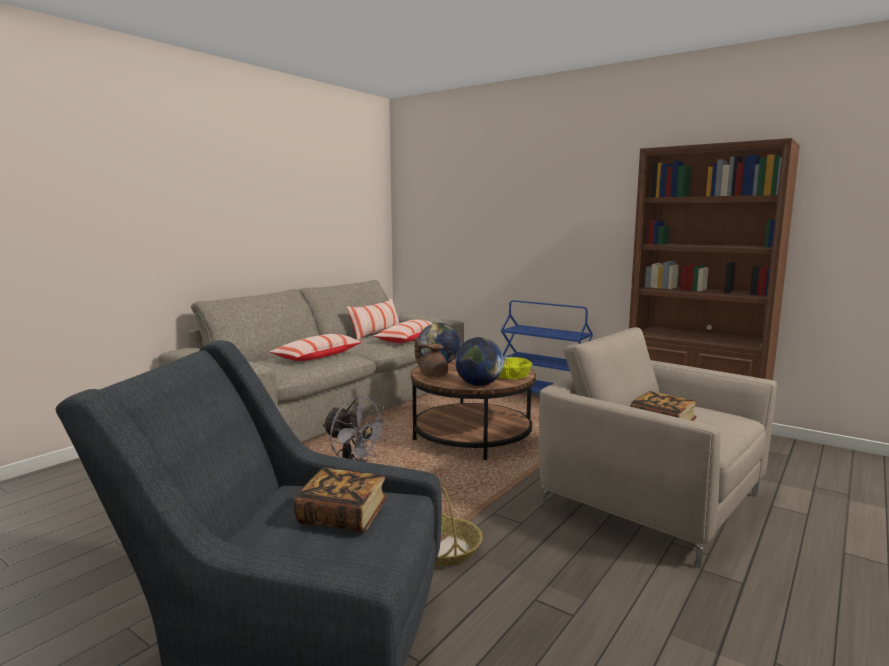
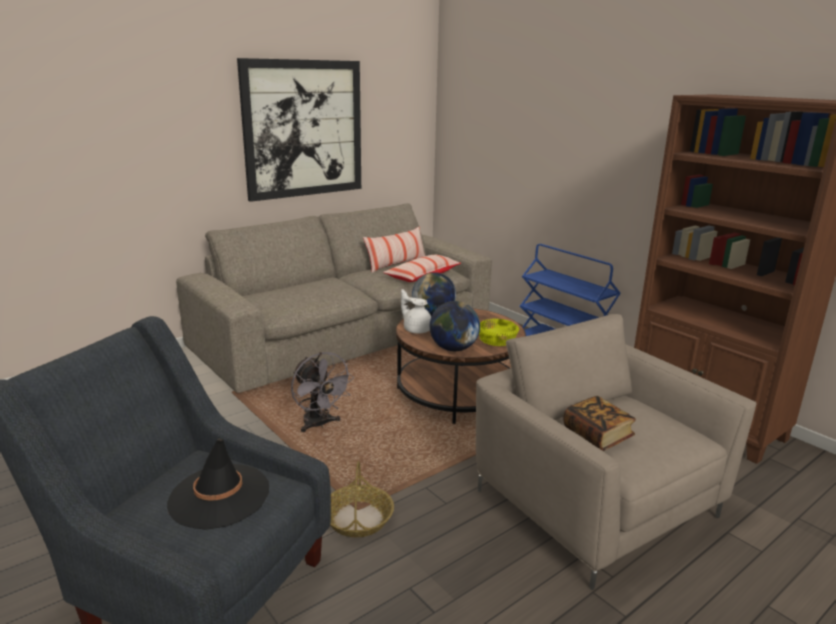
camera: 15 degrees right, 10 degrees up
(280, 206) = (303, 129): none -> picture
(318, 356) = (319, 292): pillow -> none
(342, 517) = (219, 496): book -> black hat
(432, 375) = (416, 329): brown teapot -> white teapot

